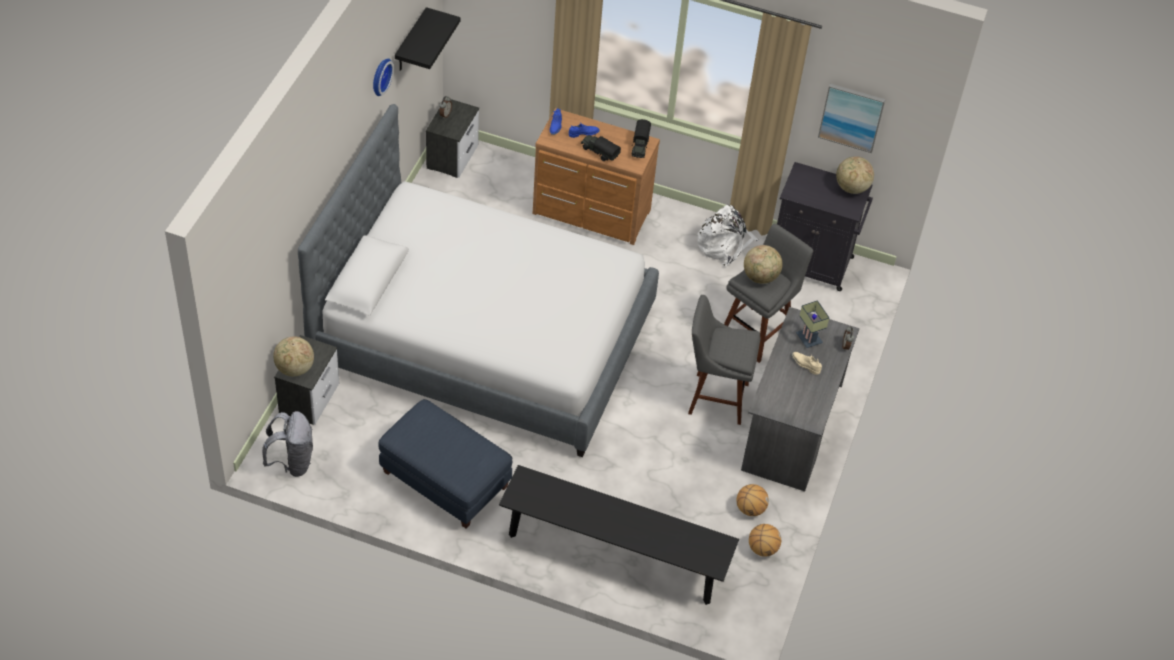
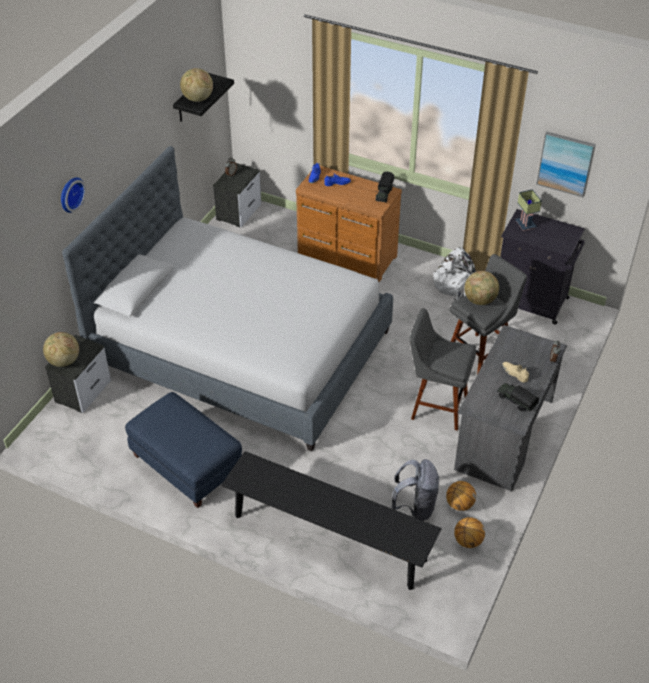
camera: 10 degrees right, 5 degrees down
(292, 462) = (57, 443): grey backpack -> grey backpack (415, 507)
(379, 76) = (156, 118): wall clock -> wall clock (70, 194)
(599, 152) = (348, 197): toy truck -> toy truck (516, 401)
(807, 338) = (518, 352): table lamp -> table lamp (524, 224)
(851, 188) = (565, 230): globe -> globe (197, 99)

